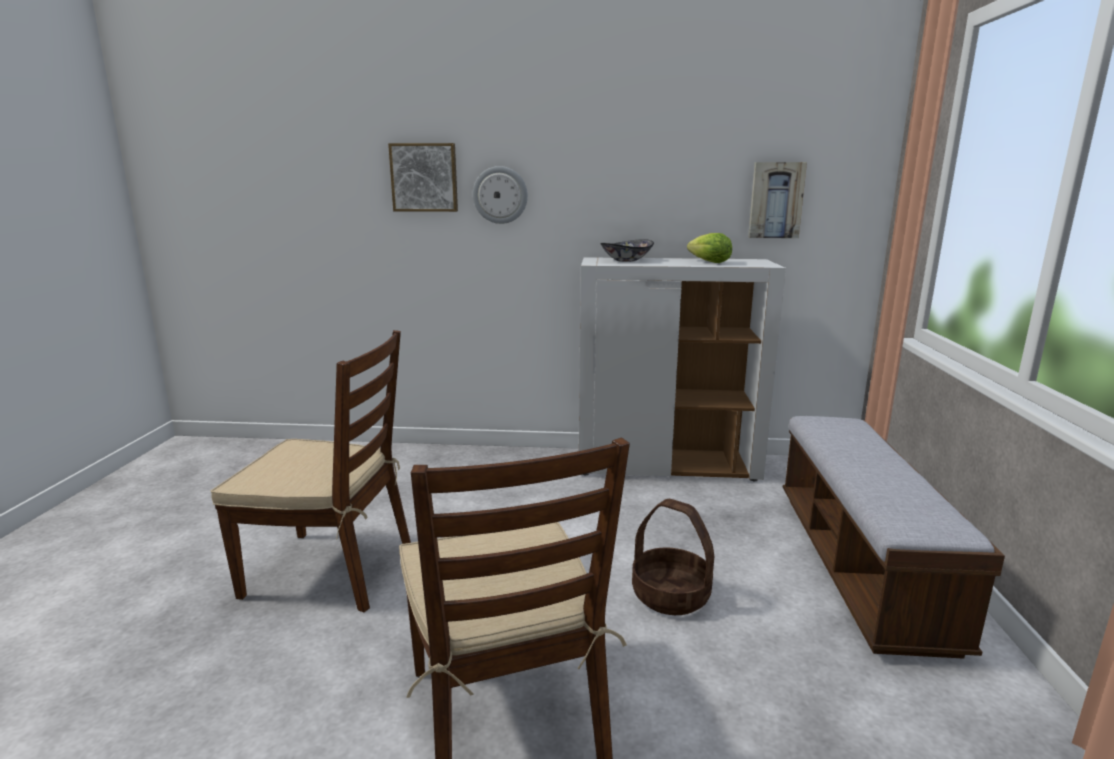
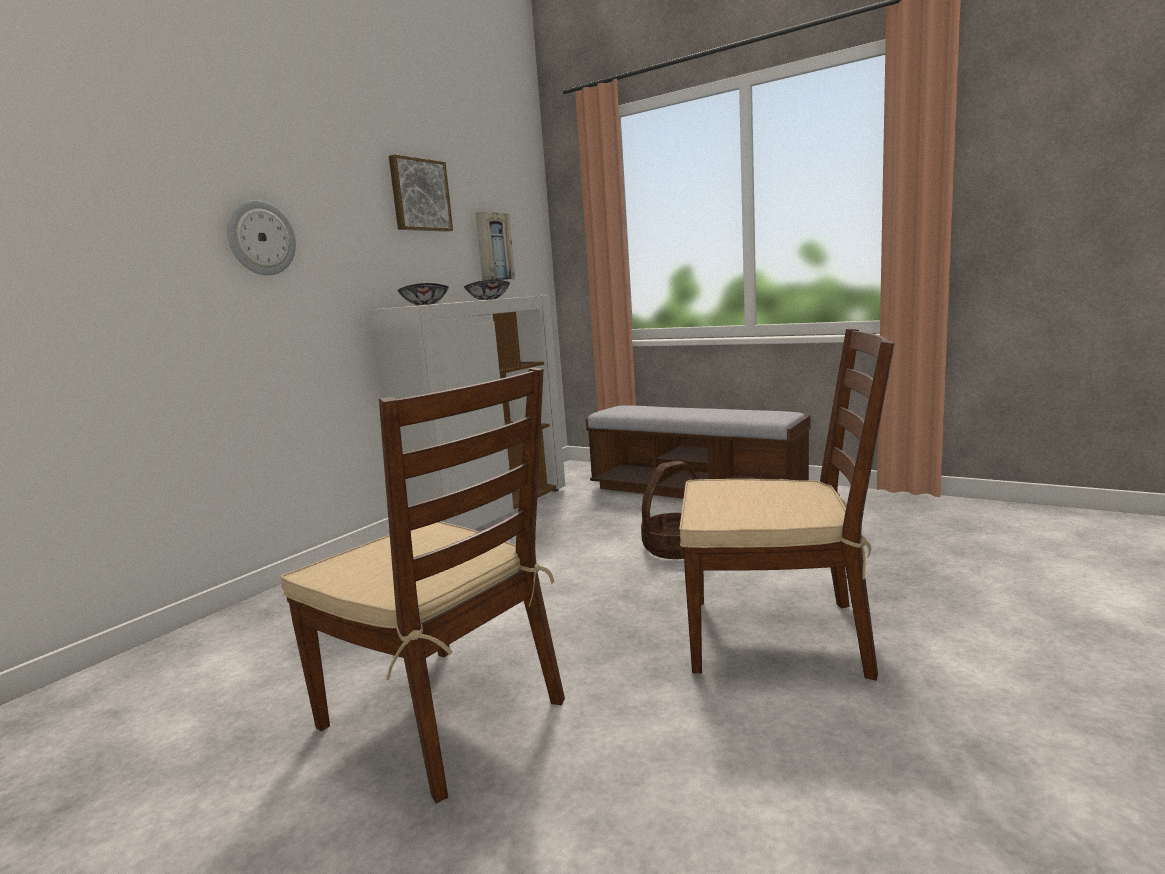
camera: 60 degrees left, 5 degrees down
(331, 569) = (444, 714): brown chair -> brown chair turned 90 degrees clockwise
(424, 177) = (150, 210): picture -> picture (419, 195)
(709, 262) = (488, 299): lettuce -> bowl

